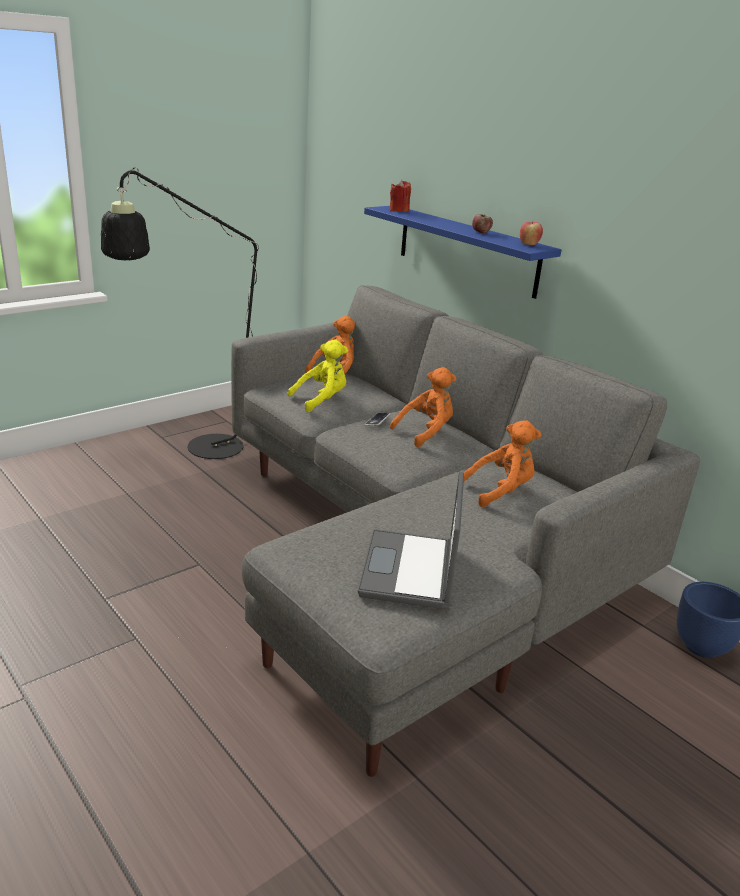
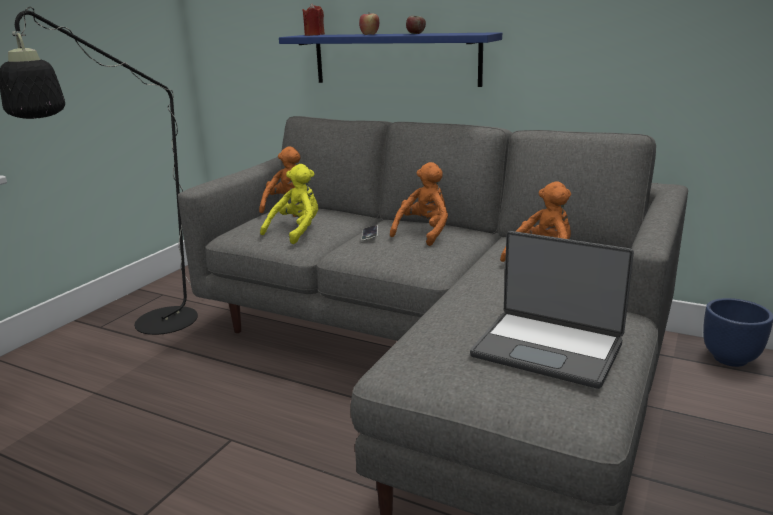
camera: 20 degrees left, 5 degrees down
(411, 570) = (548, 348): laptop -> laptop turned 45 degrees counterclockwise
(529, 244) = (471, 33): apple -> apple (369, 34)

